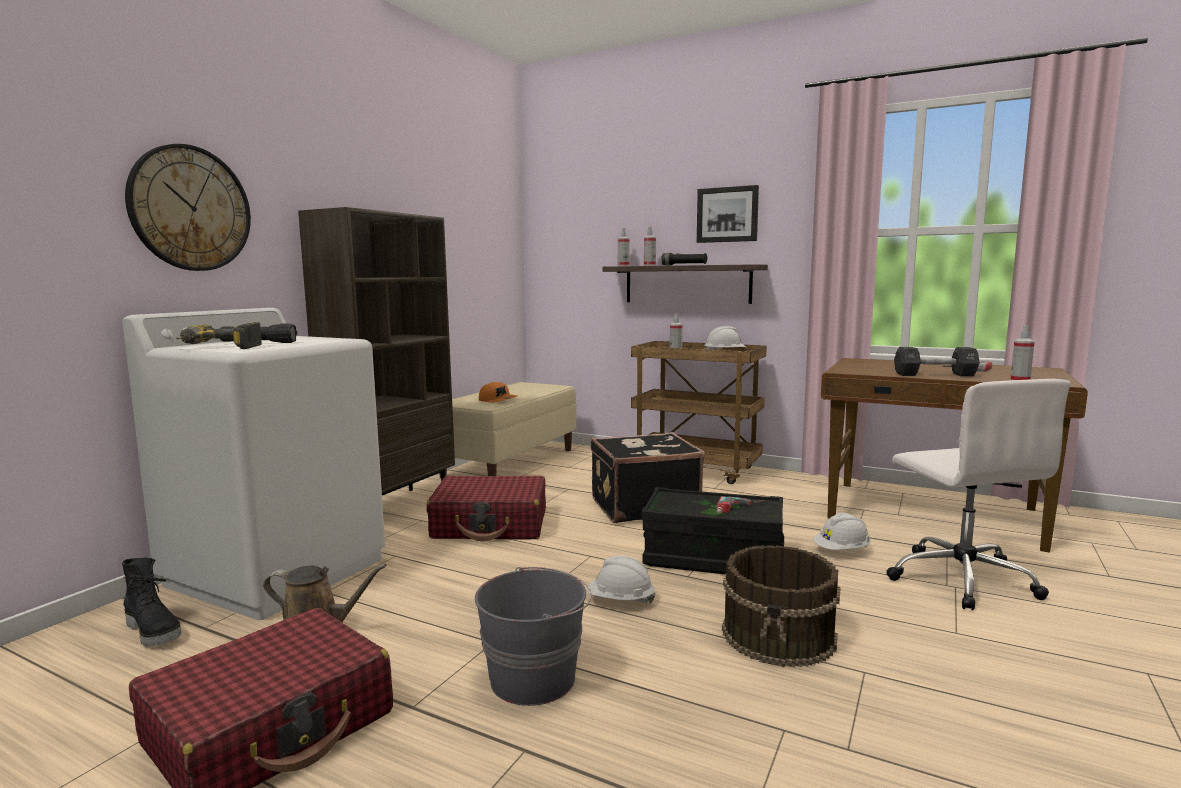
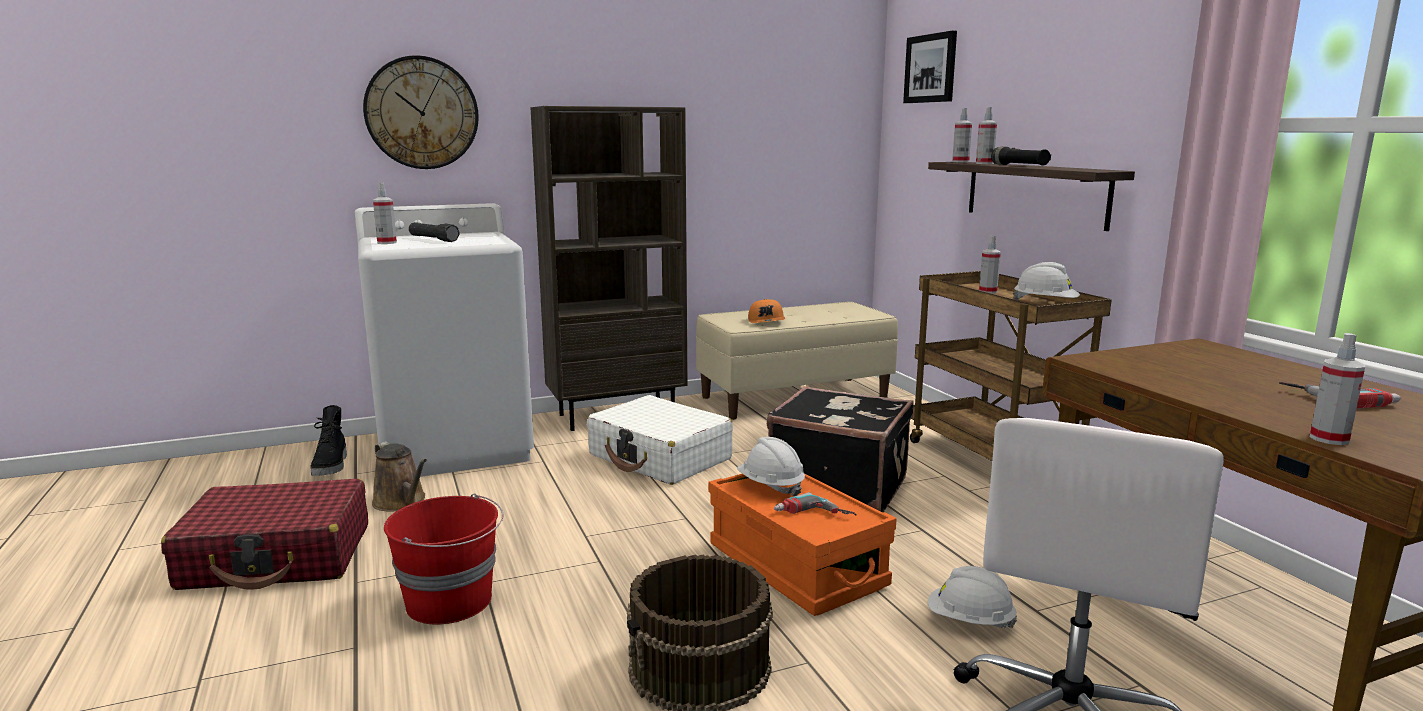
camera: 40 degrees right, 5 degrees up
(218, 348) = (387, 243): power drill -> spray bottle
(491, 525) = (660, 457): red suitcase -> white suitcase
(534, 678) = (451, 601): grey bucket -> red bucket
(620, 601) = (628, 570): white hard hat -> white hard hat (770, 486)
(712, 558) = (796, 567): black storage box -> orange storage box
(727, 214) = (1091, 89): picture -> picture (931, 68)
(934, 375) = (1215, 394): black dumbbell -> none

